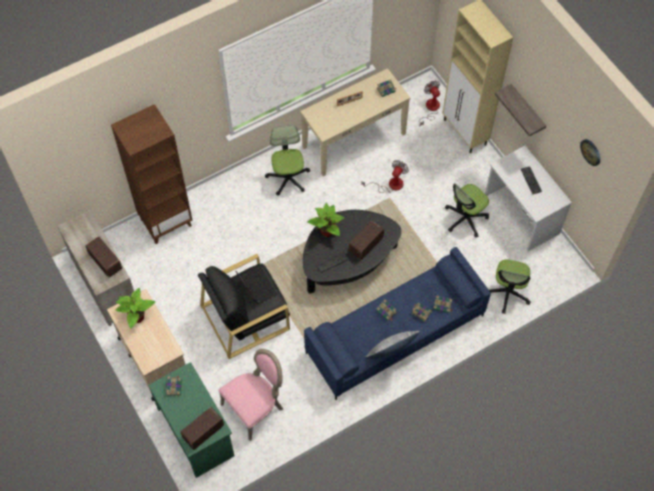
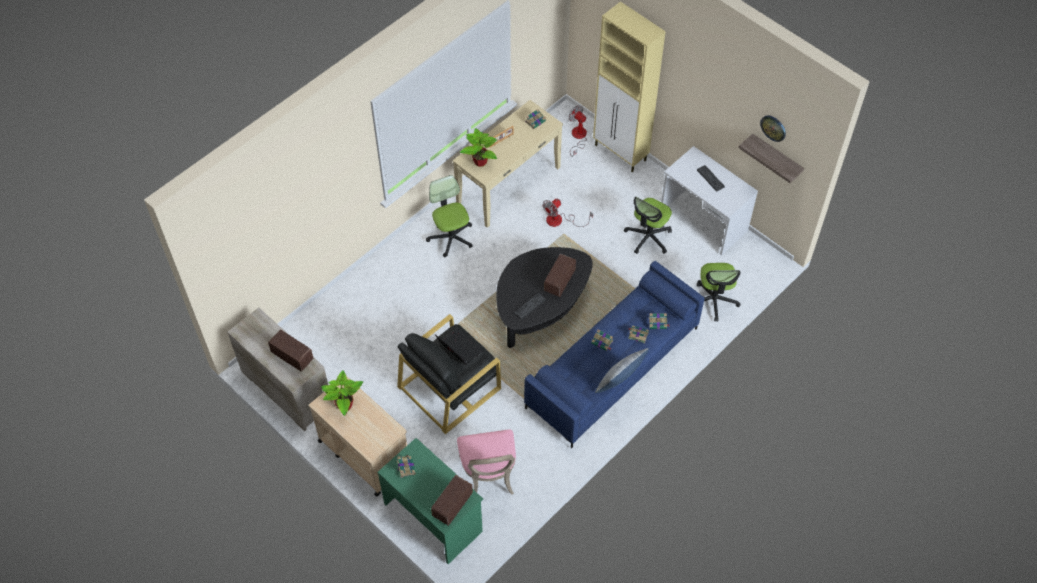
camera: 15 degrees left, 5 degrees down
(166, 222) = (333, 310): brown bookcase -> none
(255, 407) = (489, 476): pink chair -> pink chair turned 135 degrees clockwise
(327, 231) = (515, 277): potted plant -> potted plant (481, 161)
(390, 184) = (560, 220): fan -> fan turned 150 degrees counterclockwise
(527, 110) = (691, 107): shelf -> shelf (776, 158)

